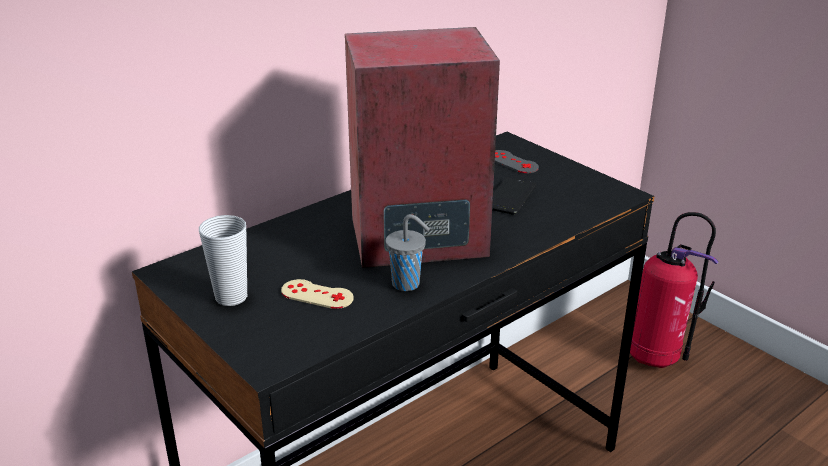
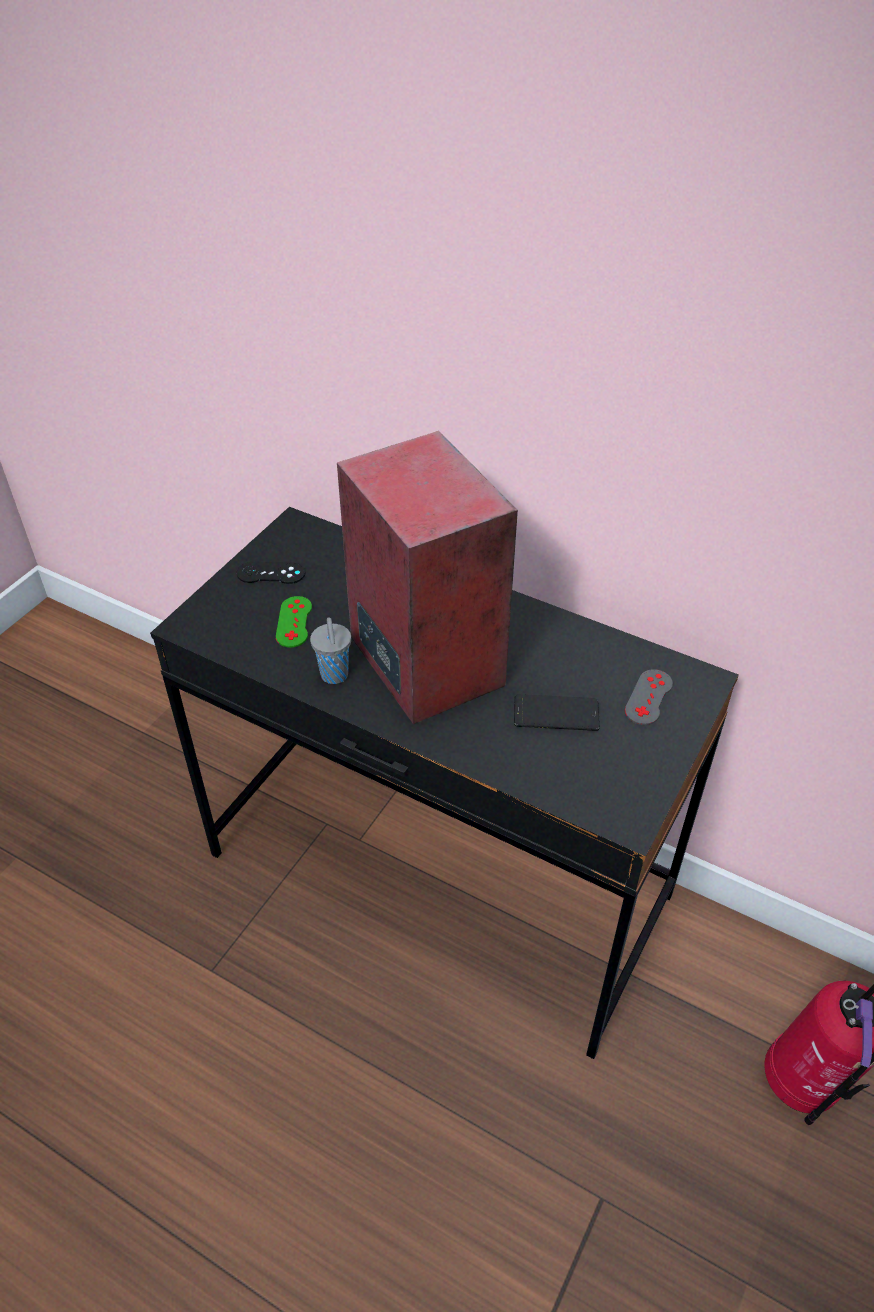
camera: 70 degrees right, 15 degrees up
(231, 297) = (271, 573): cup -> black game controller
(317, 294) = (294, 622): beige game controller -> green game controller

